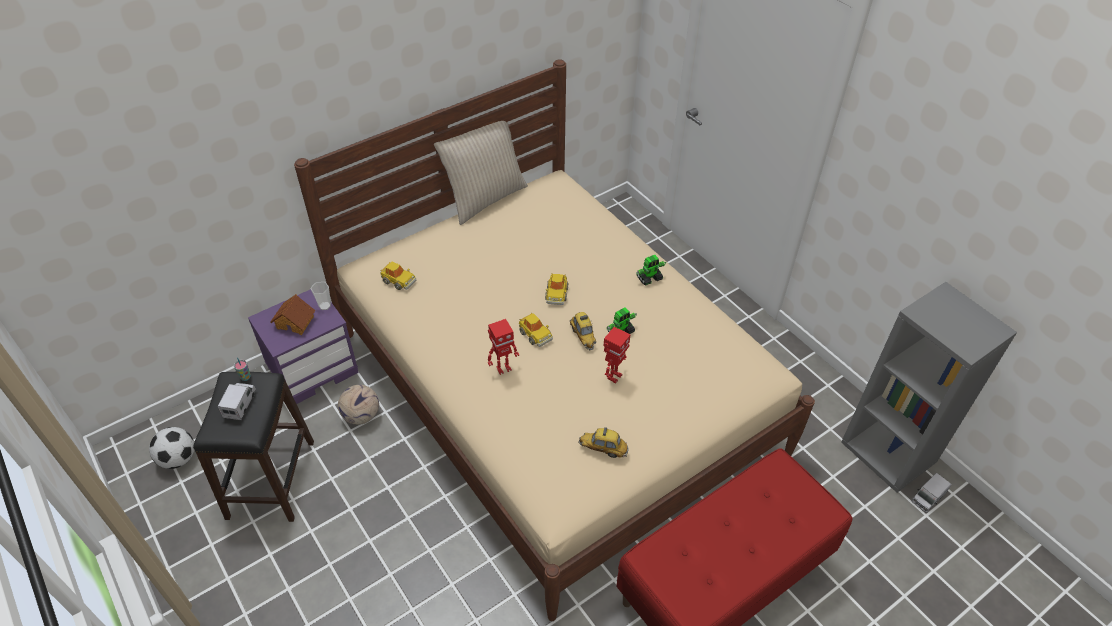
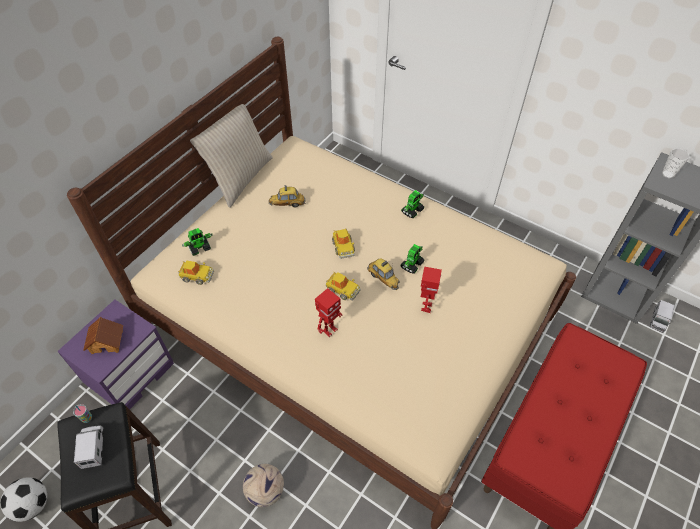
camera: 20 degrees left, 5 degrees up
(324, 306) = (129, 317): cup -> cup (667, 174)
(361, 416) = (193, 402): football -> football (265, 491)
(413, 255) = (200, 248): none -> toy robot
(603, 449) = (448, 376): toy car -> toy car (287, 204)

